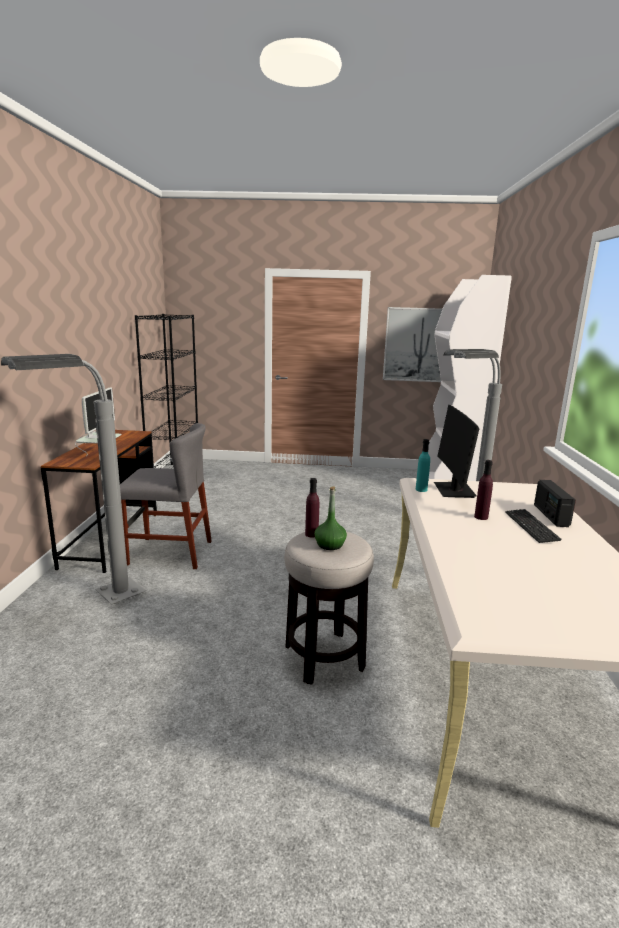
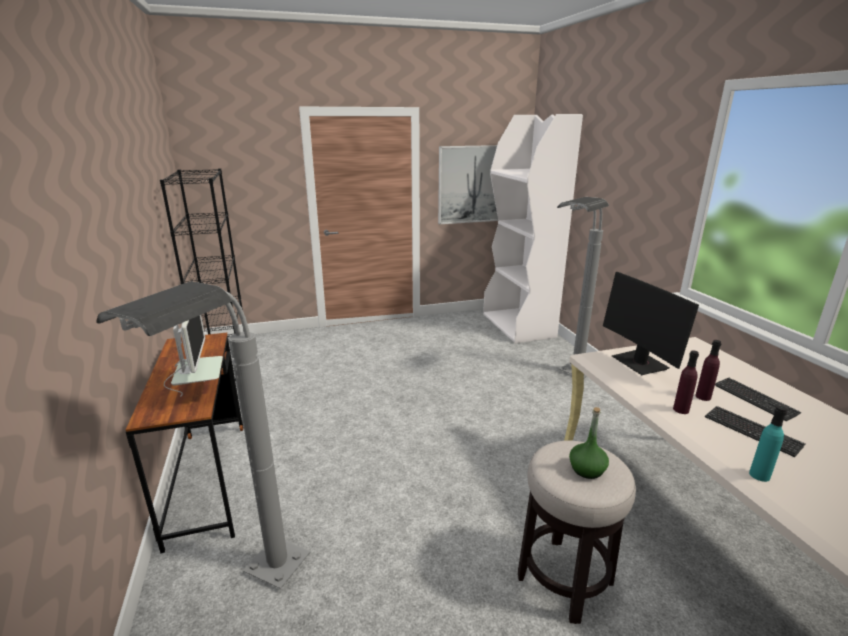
camera: 20 degrees left, 5 degrees up
(169, 553) = (297, 482): grey chair -> none
(311, 534) = (552, 458): purple bottle -> purple bottle (681, 410)
(421, 490) = (612, 369): turquoise bottle -> turquoise bottle (759, 475)
(492, 542) = (752, 431): none -> keyboard
(550, 516) = (750, 379): radio -> none

